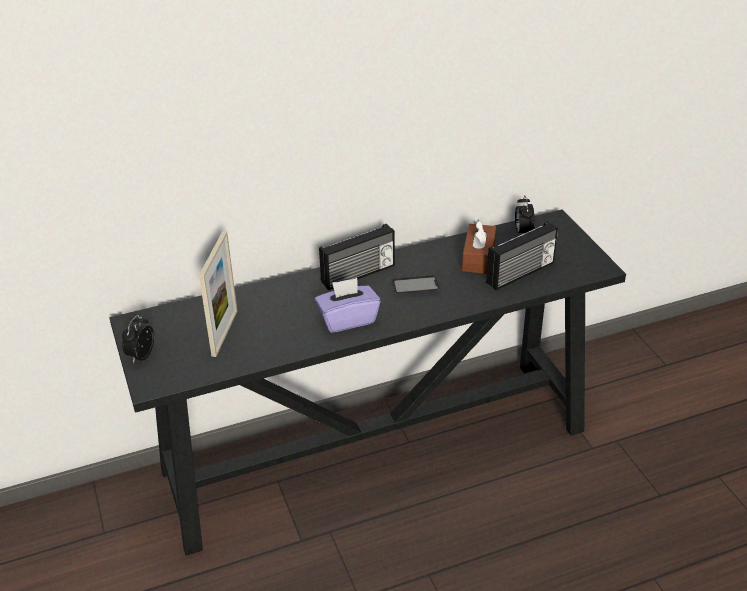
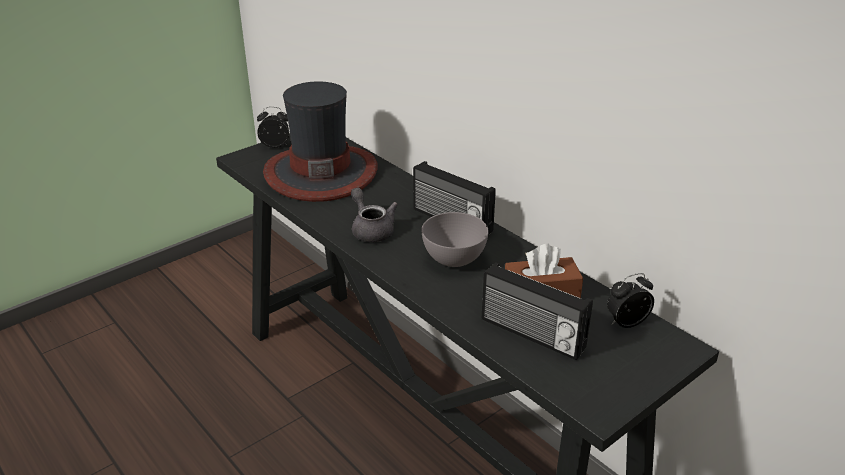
camera: 70 degrees right, 5 degrees down
(224, 333) = (321, 173): picture frame -> hat
(347, 319) = (371, 229): purple tissue box -> grey teapot
(415, 286) = (454, 259): phone -> grey bowl

